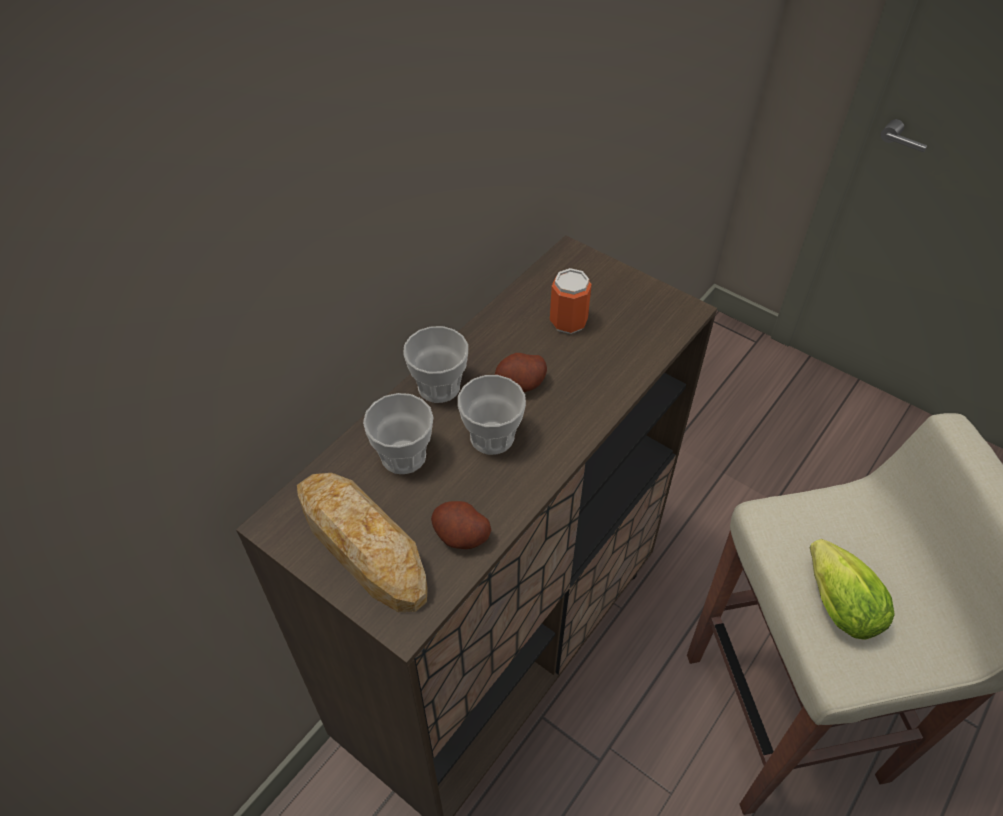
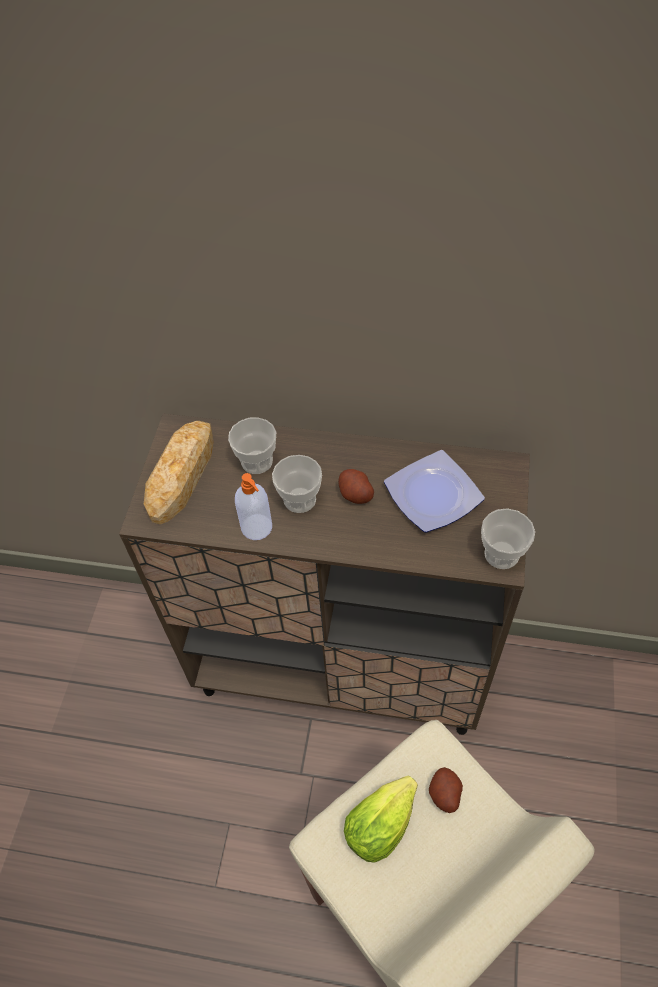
camera: 65 degrees right, 5 degrees up
(439, 387) = (323, 451): cup -> cup (501, 554)
(461, 535) = (214, 519): potato -> potato (444, 793)
(505, 495) = (257, 528): none -> soap dispenser
(568, 322) = (435, 495): can -> plate

